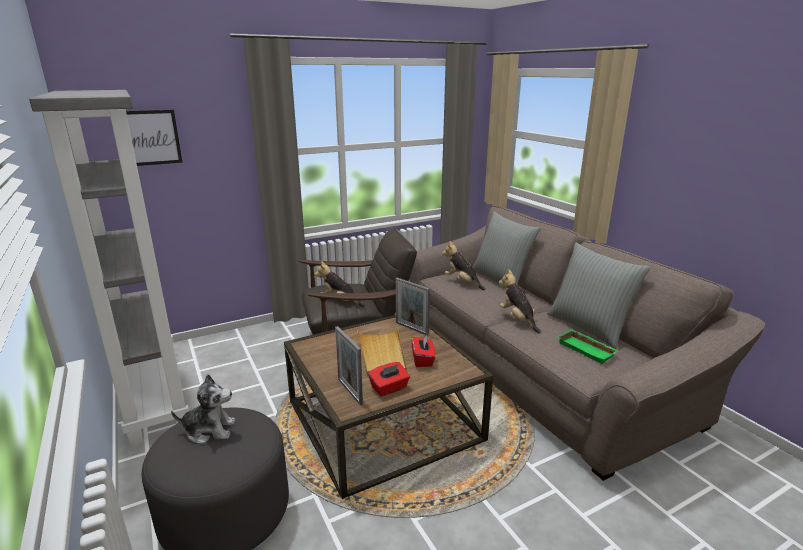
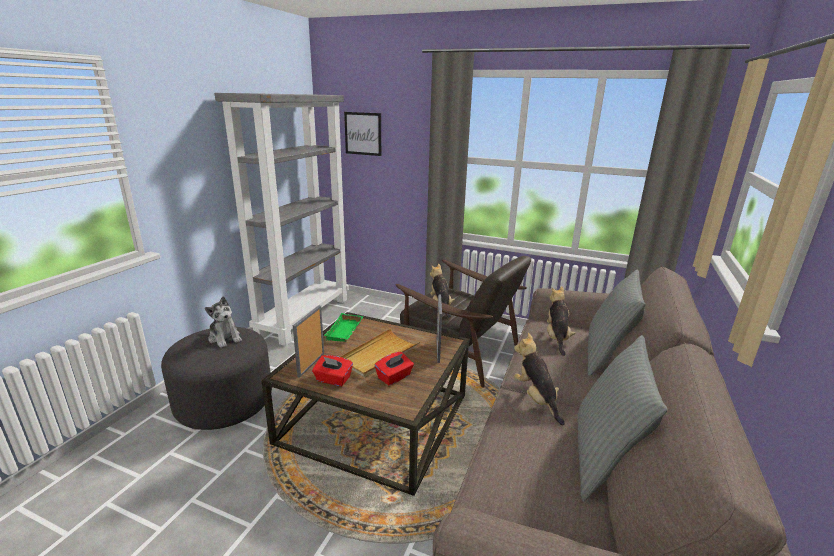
camera: 50 degrees right, 0 degrees up
(517, 319) = (536, 398): plush toy -> plush toy turned 45 degrees counterclockwise
(587, 349) = (543, 474): green tray -> green tray (345, 331)

